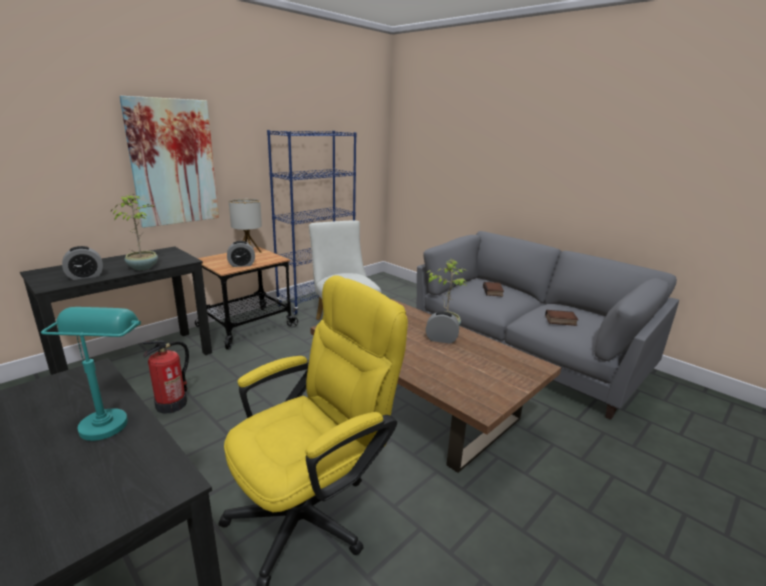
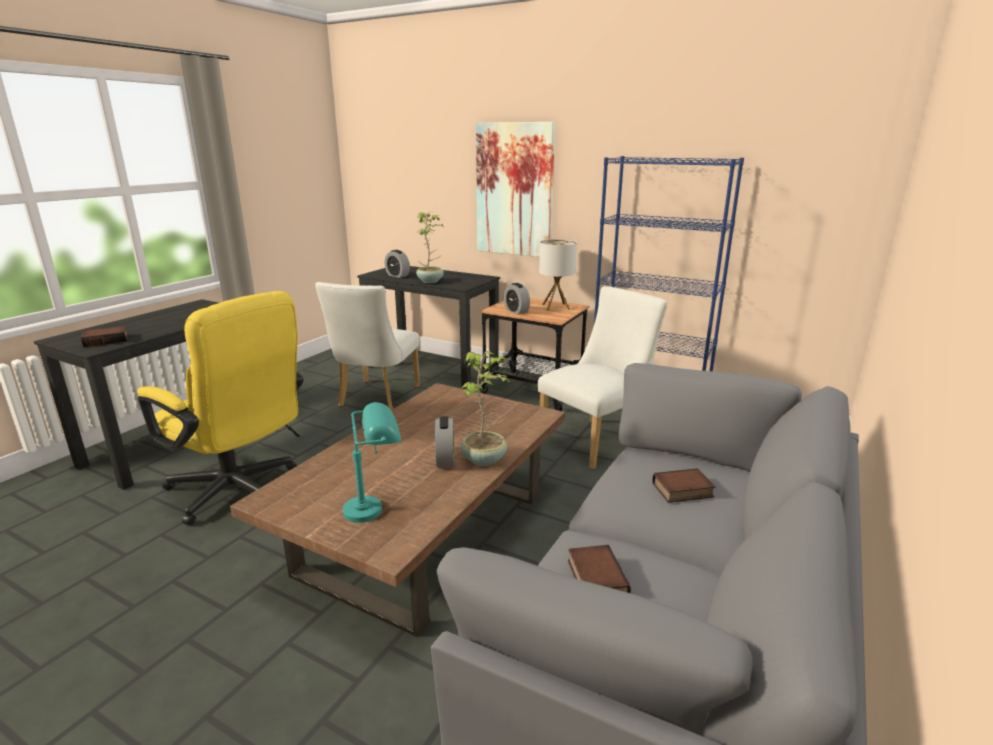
camera: 75 degrees right, 0 degrees up
(110, 417) = (174, 325): turquoise table lamp -> turquoise table lamp (376, 508)
(124, 479) = (107, 340): none -> book
(172, 404) = (376, 399): fire extinguisher -> white chair

